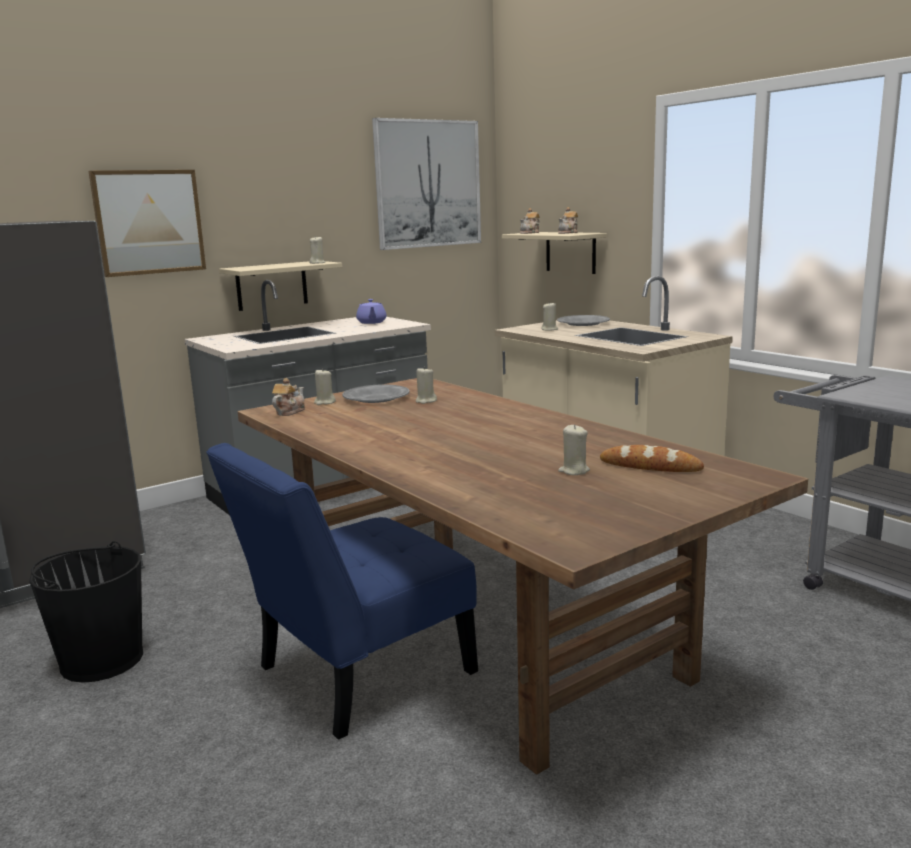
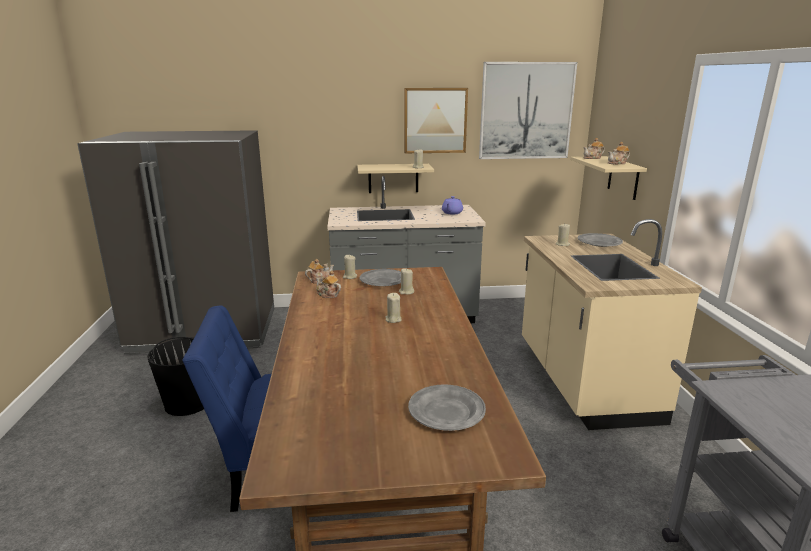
camera: 30 degrees right, 5 degrees up
(149, 222) = (314, 132): picture -> picture (435, 120)
(329, 420) = (327, 294): none -> teapot
(574, 471) = (389, 396): beige candle -> beige candle (393, 319)
(650, 466) = (446, 411): bread -> grey plate

